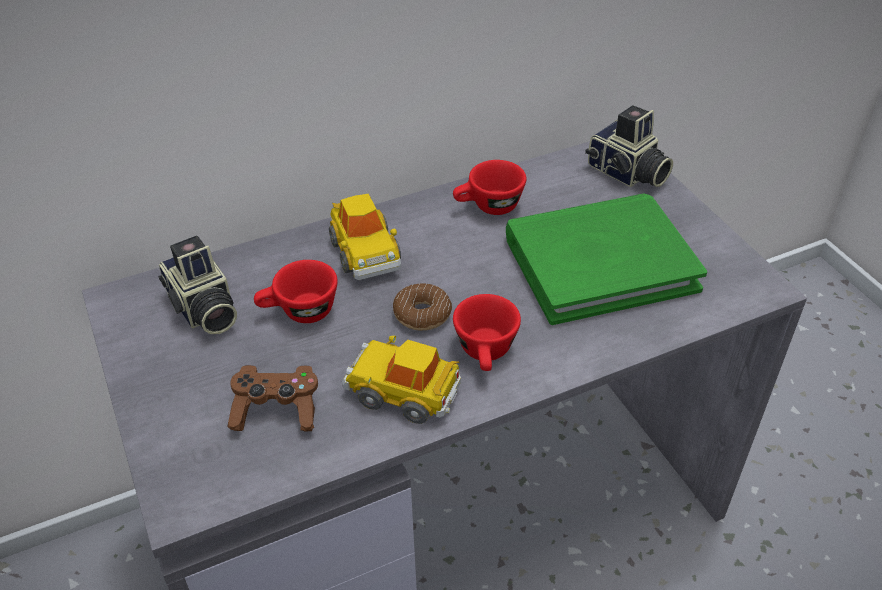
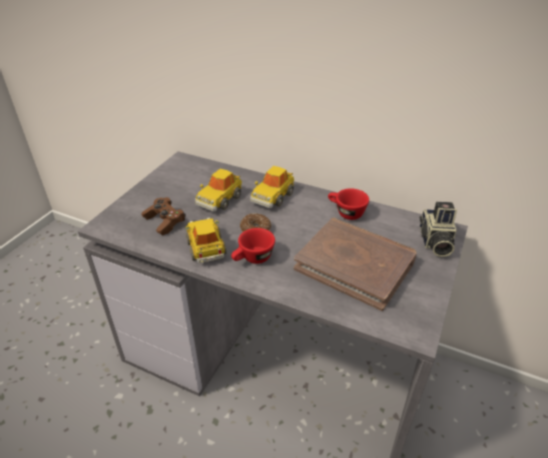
camera: 50 degrees right, 5 degrees down
(203, 310) = (196, 178): camera -> none
(299, 312) = (220, 199): red cup -> toy car
(600, 263) = (355, 265): green book -> brown book

